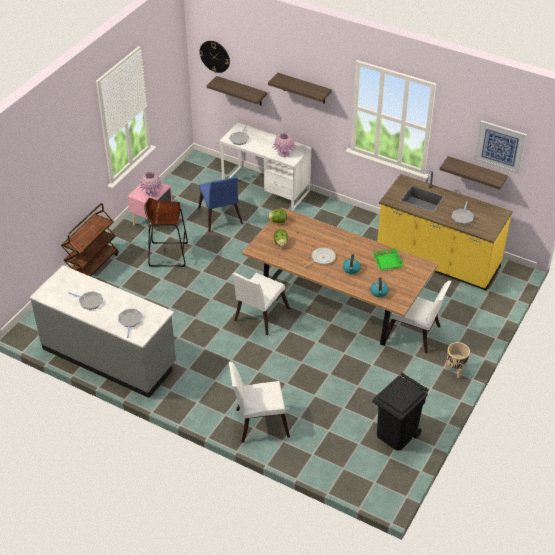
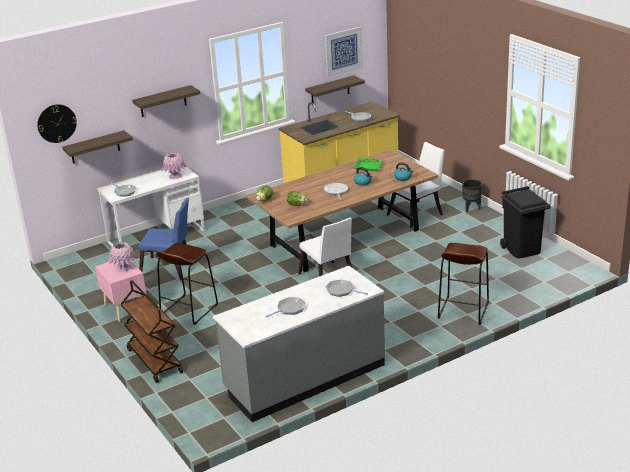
camera: 60 degrees left, 15 degrees down
(258, 423) = (463, 310): white chair -> brown stool
(455, 371) = (471, 208): beige planter -> black planter

